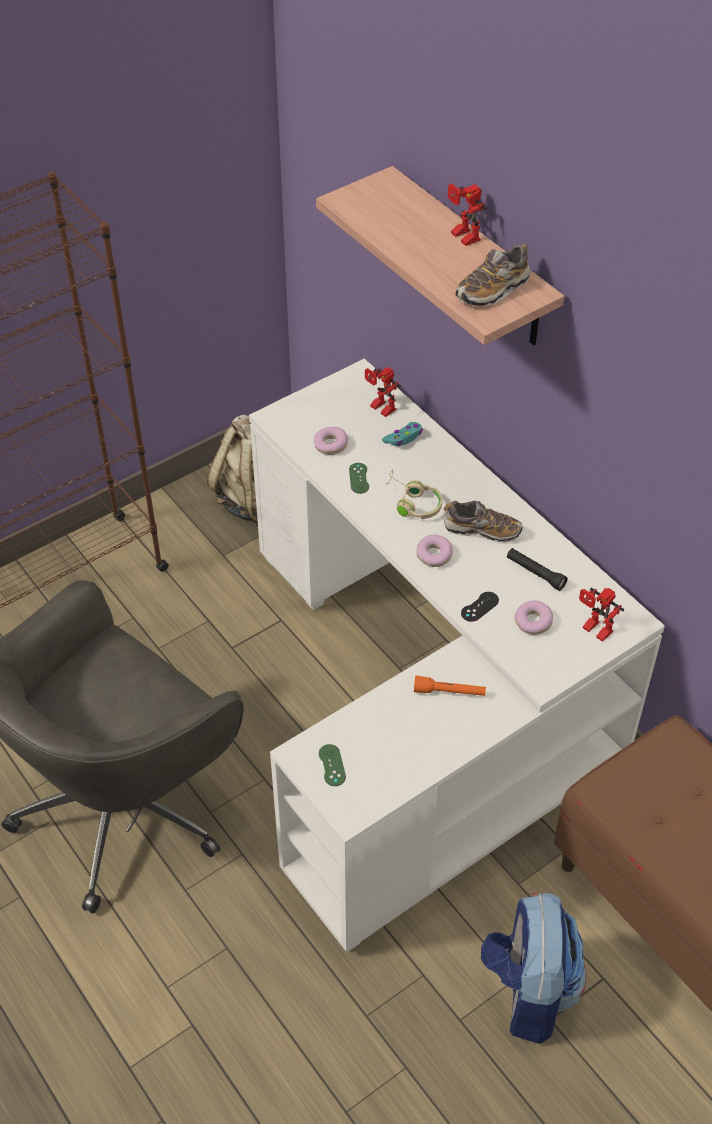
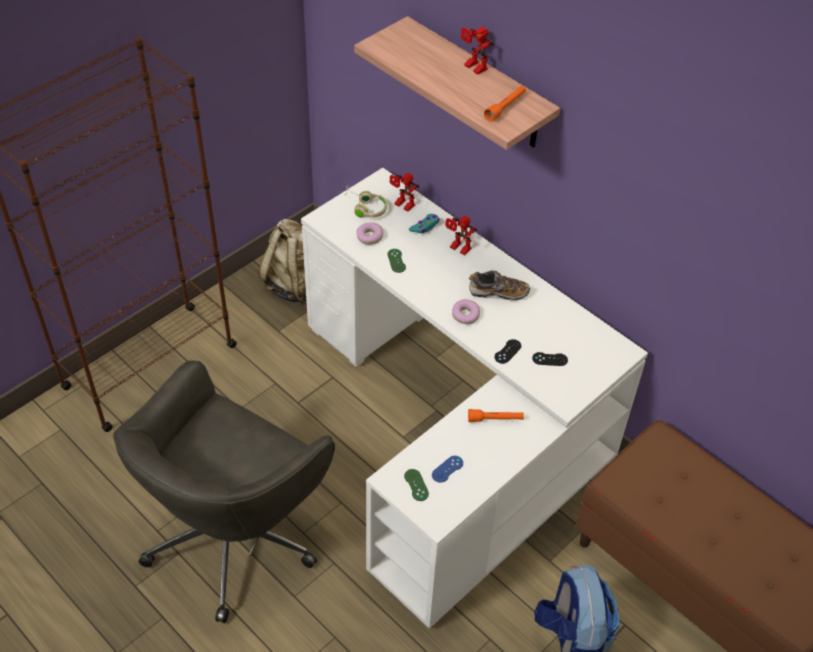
camera: 10 degrees left, 0 degrees up
(375, 749) = (447, 469): none -> blue game controller
(412, 503) = (441, 276): beige headphones -> beige headphones (365, 207)
(492, 290) = (505, 107): shoe -> orange flashlight
(533, 622) = (550, 359): donut -> black game controller
(535, 573) = (544, 322): black flashlight -> none
(593, 630) = (596, 361): toy robot -> toy robot (457, 249)

